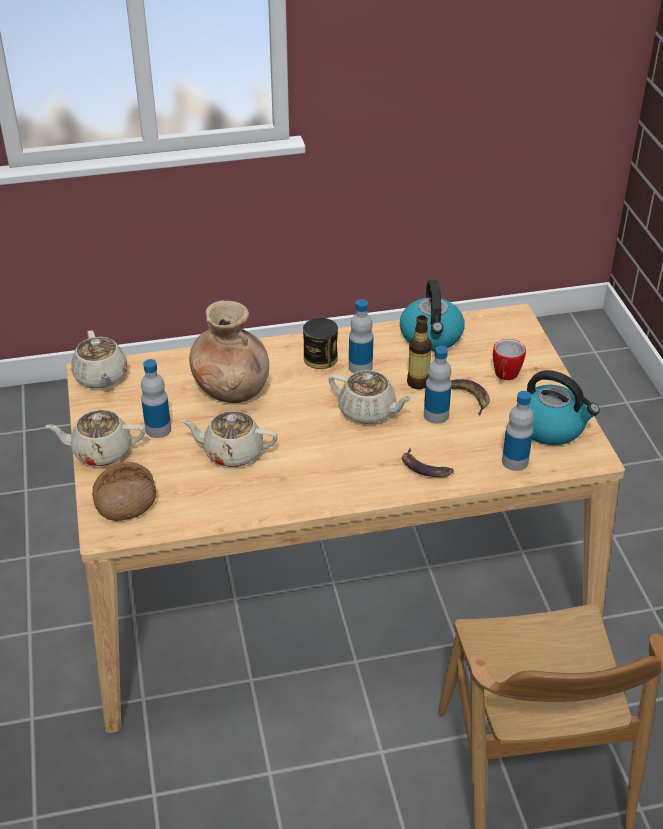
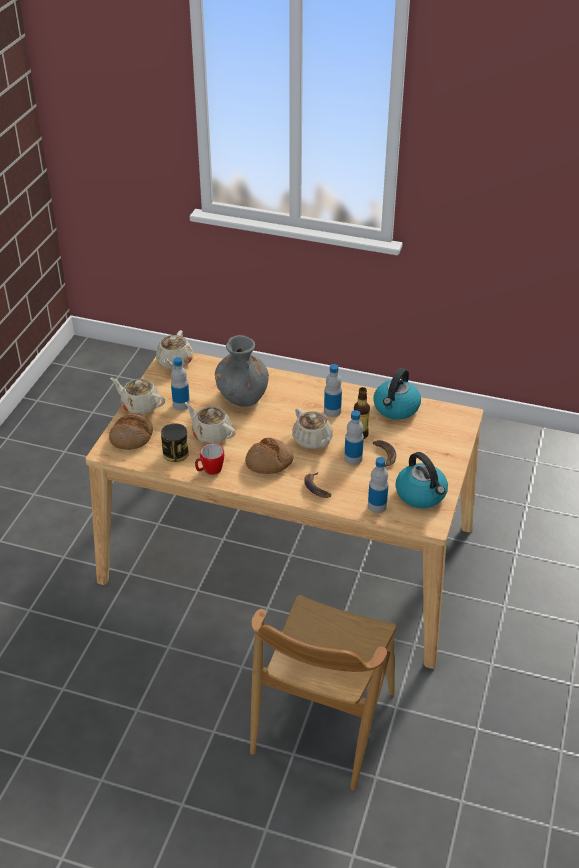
camera: 30 degrees right, 0 degrees up
(232, 389) = (242, 396): brown vase -> grey vase
(320, 358) = (312, 397): can -> can (175, 453)
(339, 459) = (269, 462): none -> bread
(505, 376) = (421, 451): mug -> mug (209, 470)

